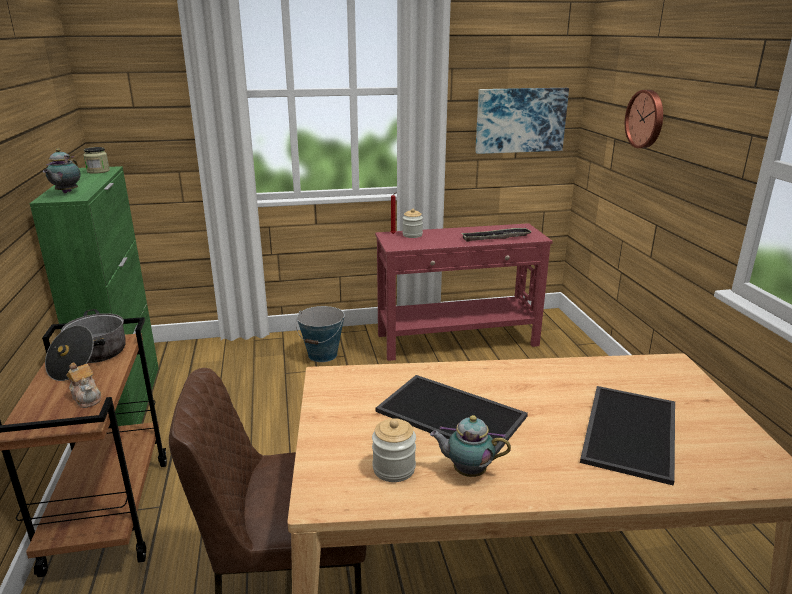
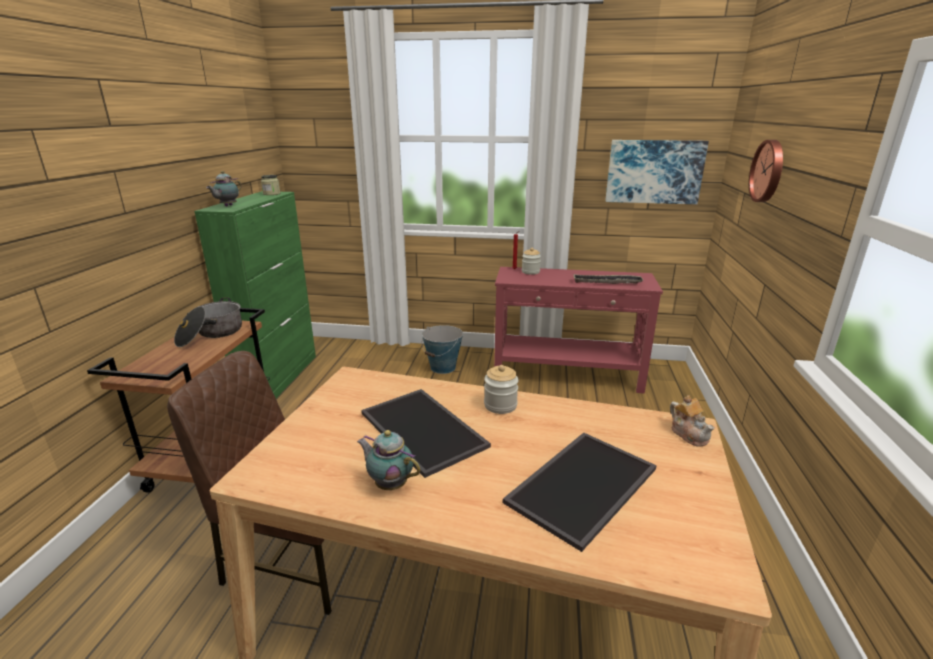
camera: 20 degrees right, 0 degrees up
(87, 398) = (183, 362): teapot -> teapot (689, 434)
(394, 469) = (330, 466): jar -> jar (500, 405)

